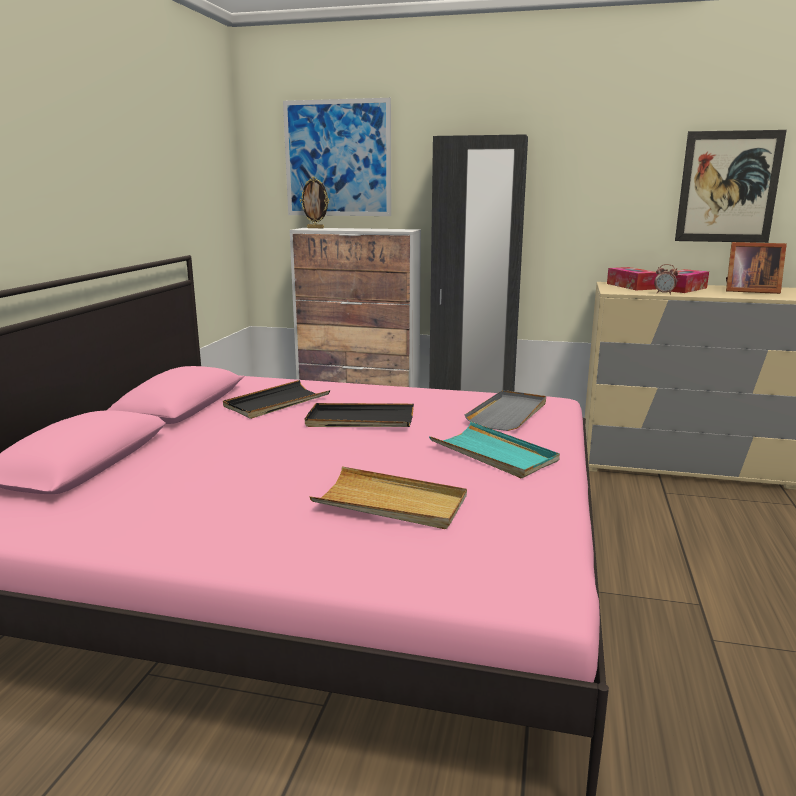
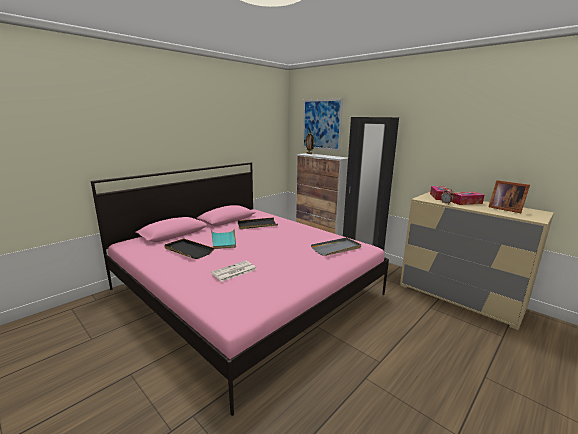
camera: 30 degrees right, 0 degrees up
(360, 420) = (274, 238): black tray -> black tray (188, 250)
(391, 503) = (234, 271): beige tray -> newspaper
(493, 454) = (302, 263): turquoise tray -> turquoise tray (223, 240)
(728, 187) = (506, 148): picture -> none

